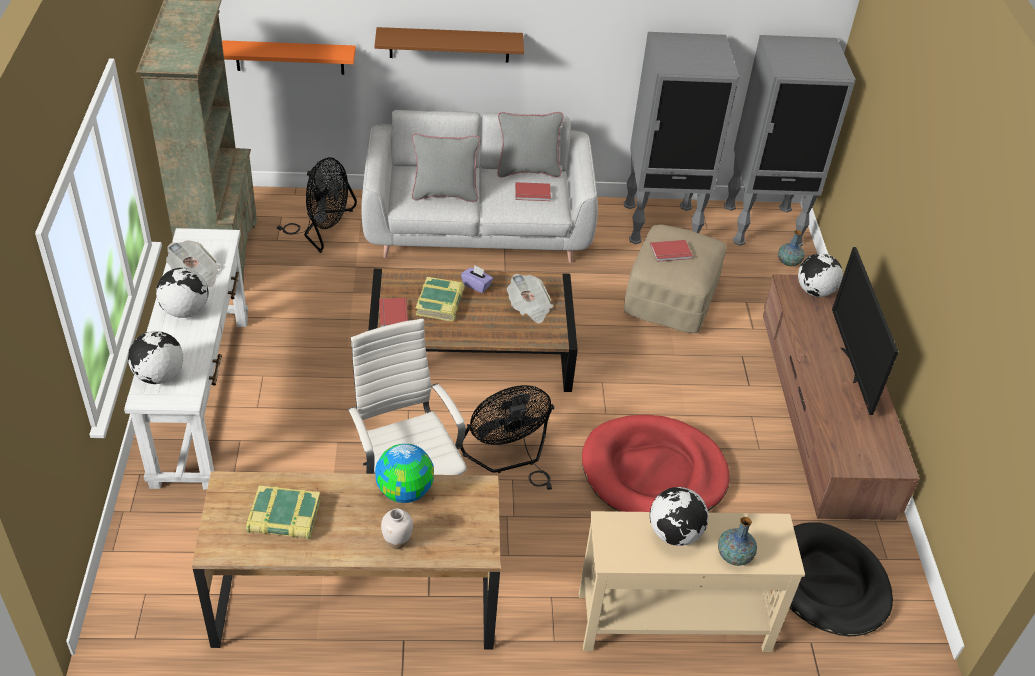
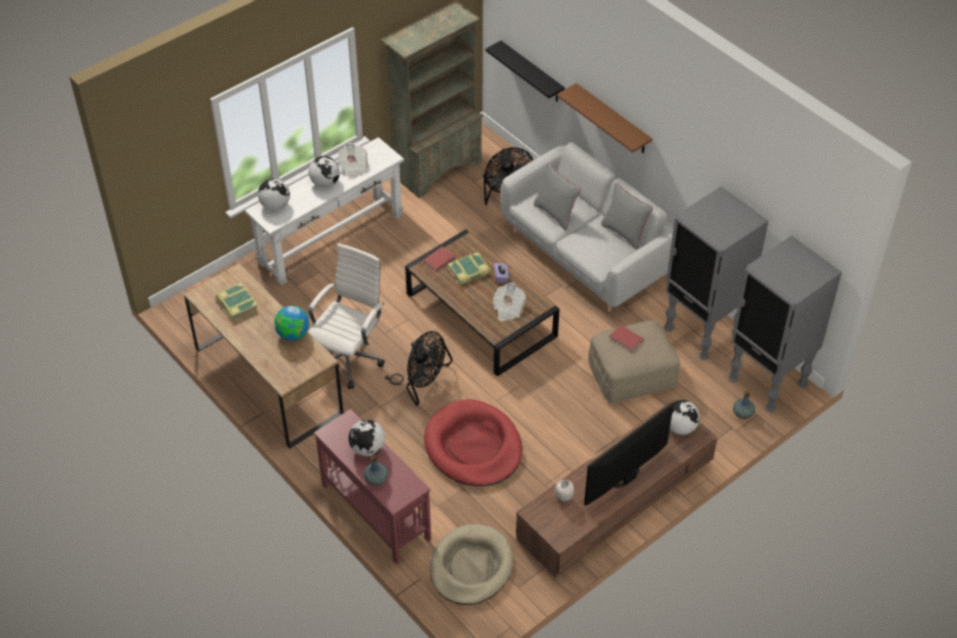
camera: 55 degrees right, 5 degrees up
(289, 57) = (532, 72): orange shelf -> black shelf
(397, 541) = (261, 350): white vase -> white vase (563, 498)
(513, 457) = (420, 382): black fan -> black fan turned 90 degrees clockwise
(533, 194) = (603, 248): red book -> none
(672, 621) = (375, 511): beige console table -> red console table
(828, 583) = (470, 567): black dog bed -> beige dog bed

